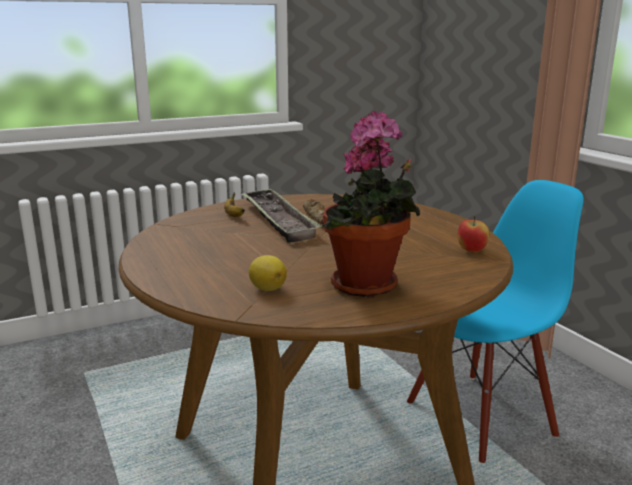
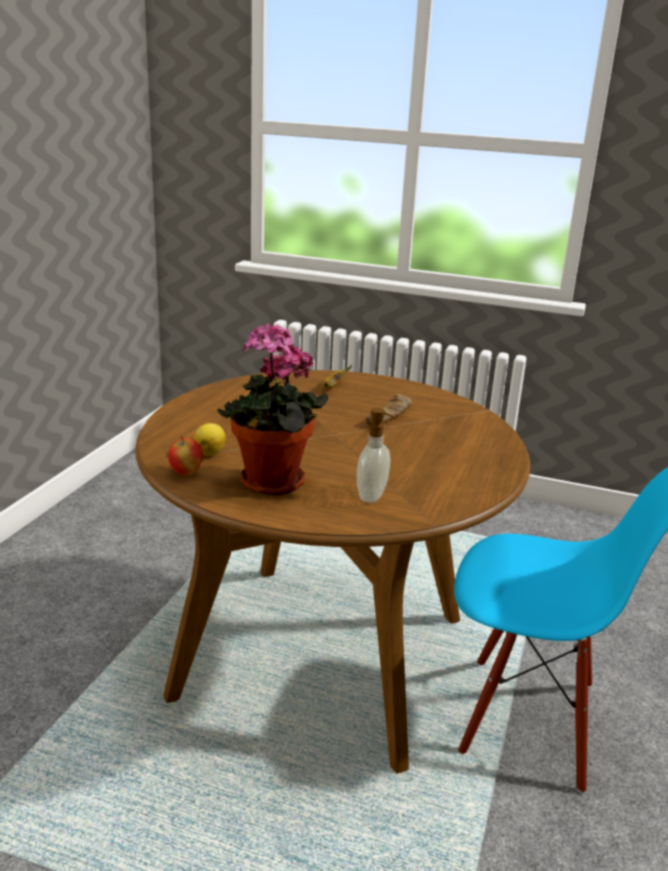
camera: 45 degrees right, 5 degrees up
(278, 220) = (353, 405): tray -> none
(440, 263) = (373, 496): none -> soap dispenser
(471, 251) = (431, 500): apple -> apple (186, 473)

